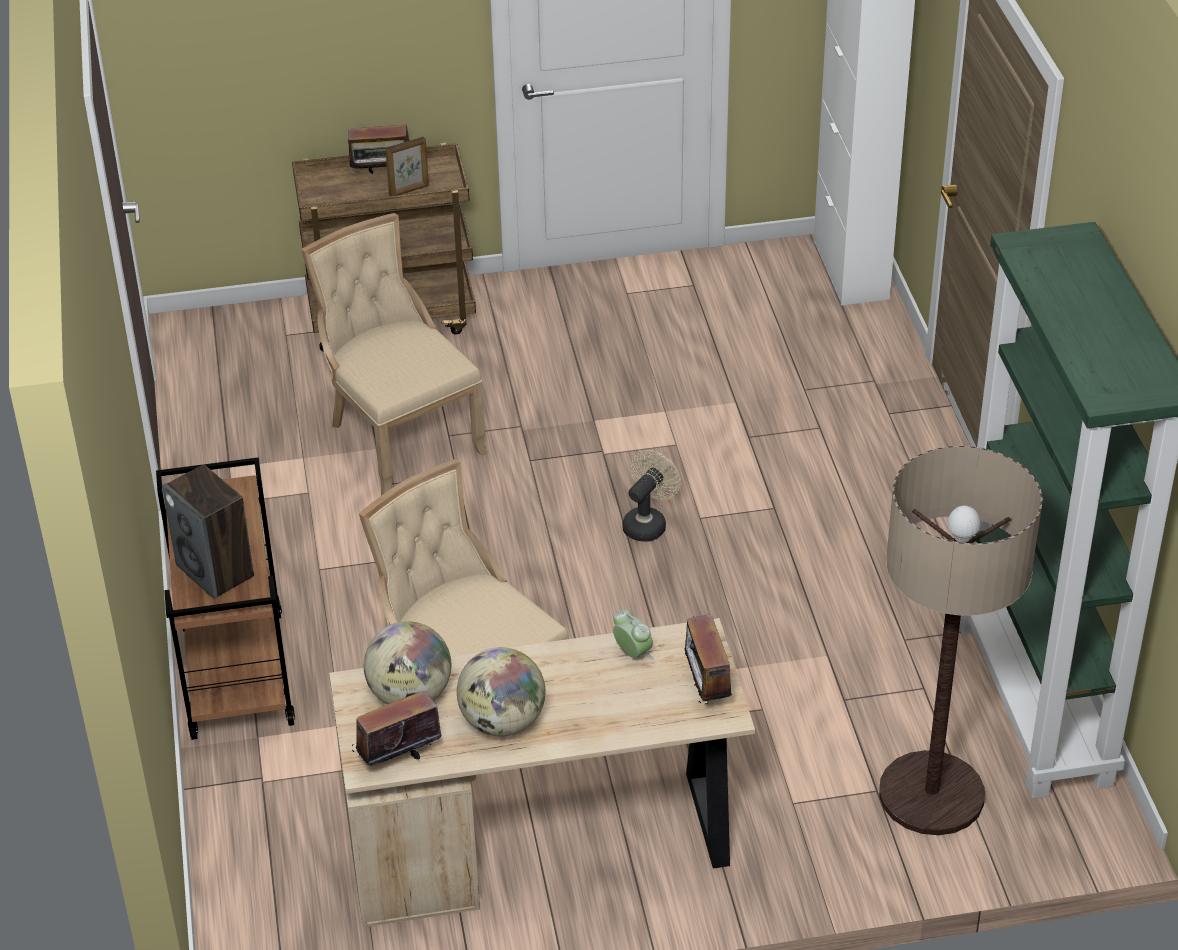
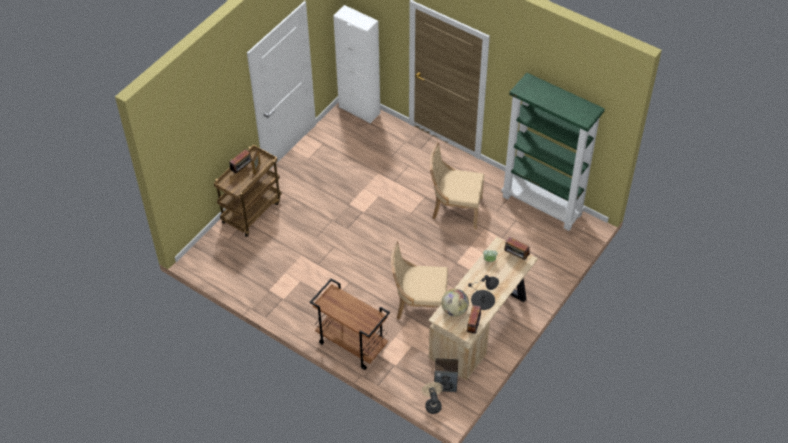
camera: 45 degrees left, 10 degrees up
(216, 571) = (359, 316): speaker -> speaker (445, 384)
(400, 438) = (304, 247): beige chair -> beige chair (455, 209)
(502, 722) = (483, 300): globe -> black table lamp
(648, 523) = (400, 224): beige fan -> beige fan (432, 404)
(931, 795) = (547, 246): floor lamp -> none

